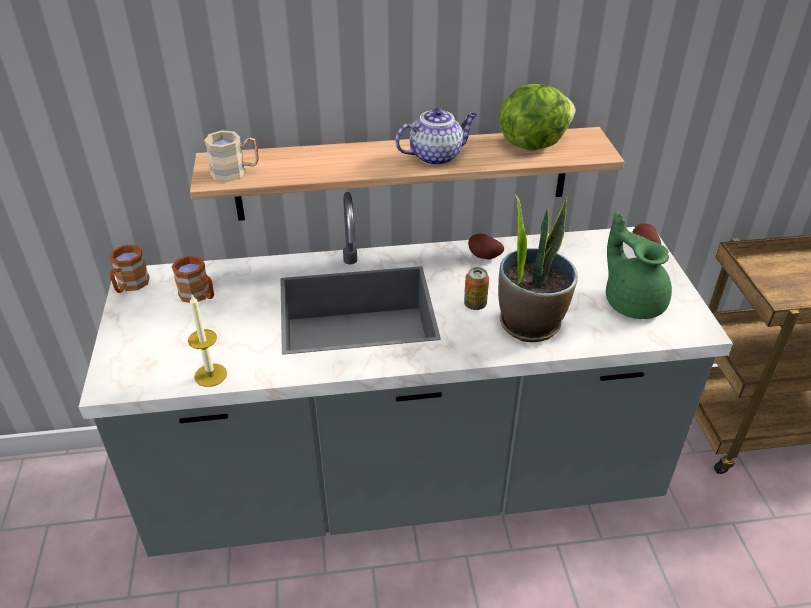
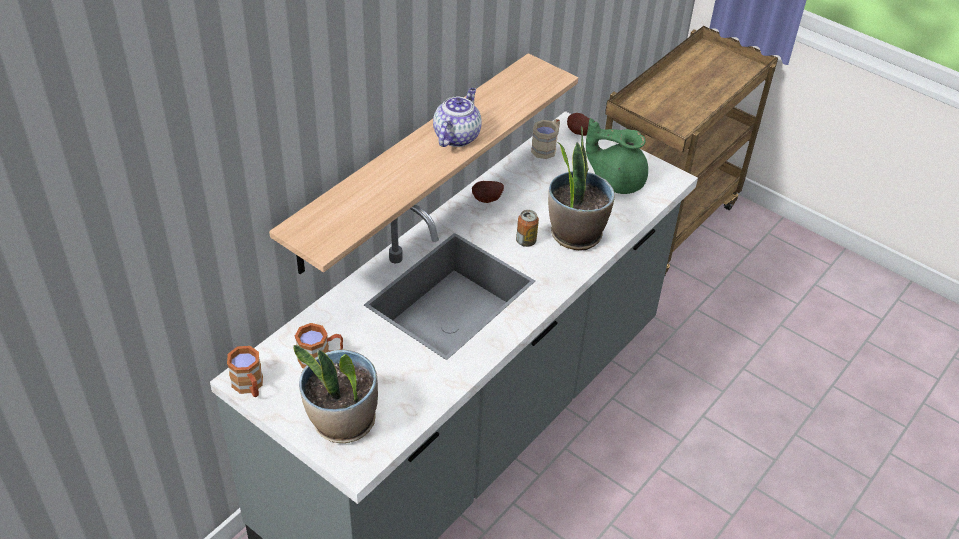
camera: 45 degrees left, 5 degrees up
(146, 349) = (342, 422): none -> potted plant
(210, 375) = (419, 407): candle -> none
(235, 172) = (332, 230): beige mug -> beige mug (546, 148)
(532, 143) = (504, 91): lettuce -> none

